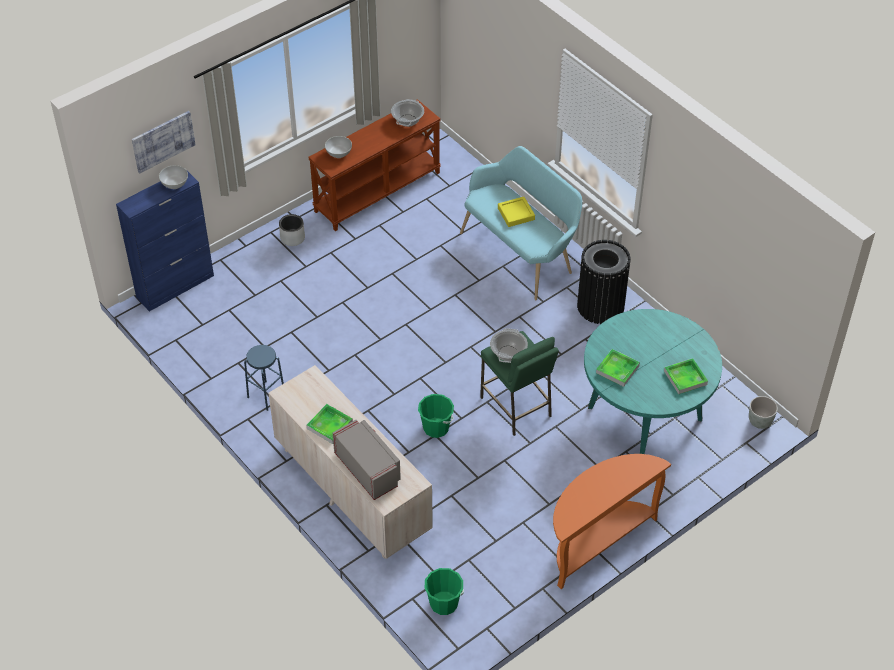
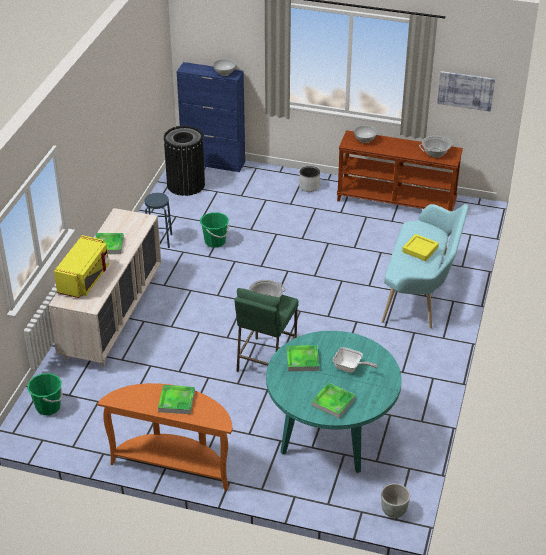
camera: 55 degrees right, 10 degrees down
(163, 141) = (231, 36): picture -> picture (466, 90)
(368, 469) = (84, 279): grey microwave -> yellow microwave
(436, 428) = (206, 329): green bucket -> green bucket (215, 241)
(600, 306) = (415, 359): black trash can -> black trash can (186, 185)
(604, 482) = (176, 401): none -> tray
(652, 344) = (350, 368): none -> frying pan

